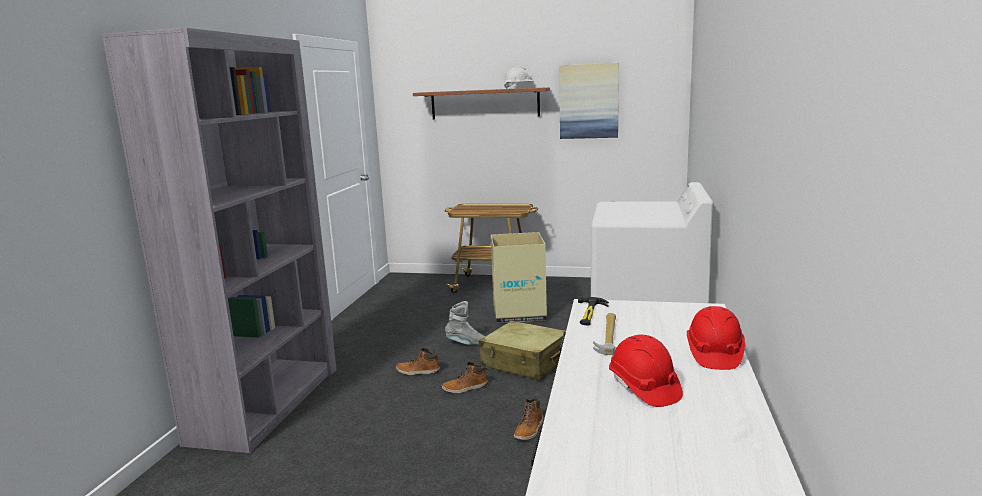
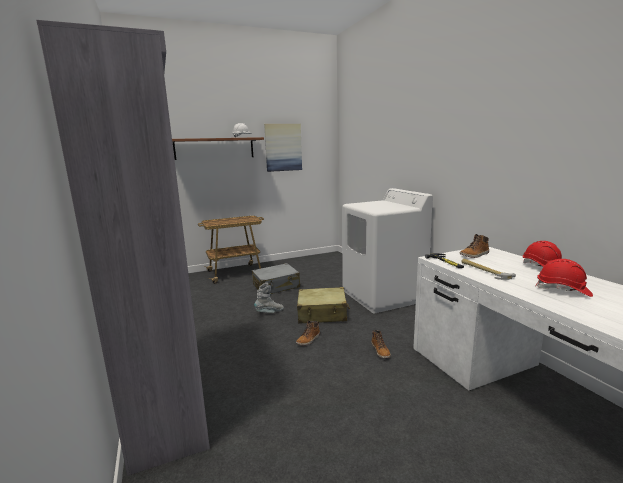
camera: 35 degrees left, 0 degrees up
(418, 372) = (262, 339): boot -> boot (474, 255)
(519, 313) = (276, 286): cardboard box -> grey suitcase

